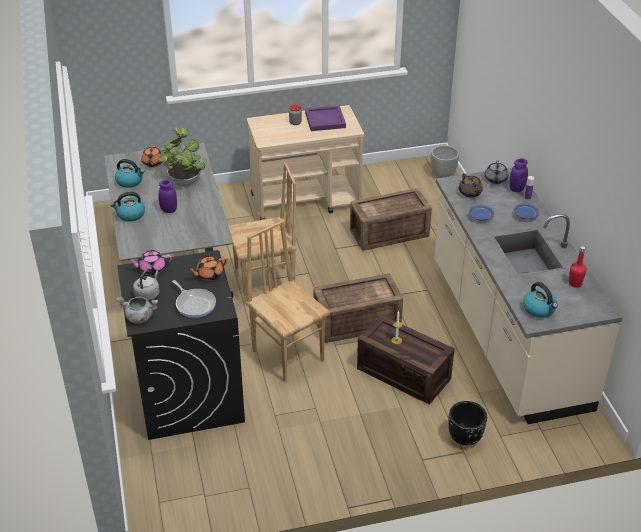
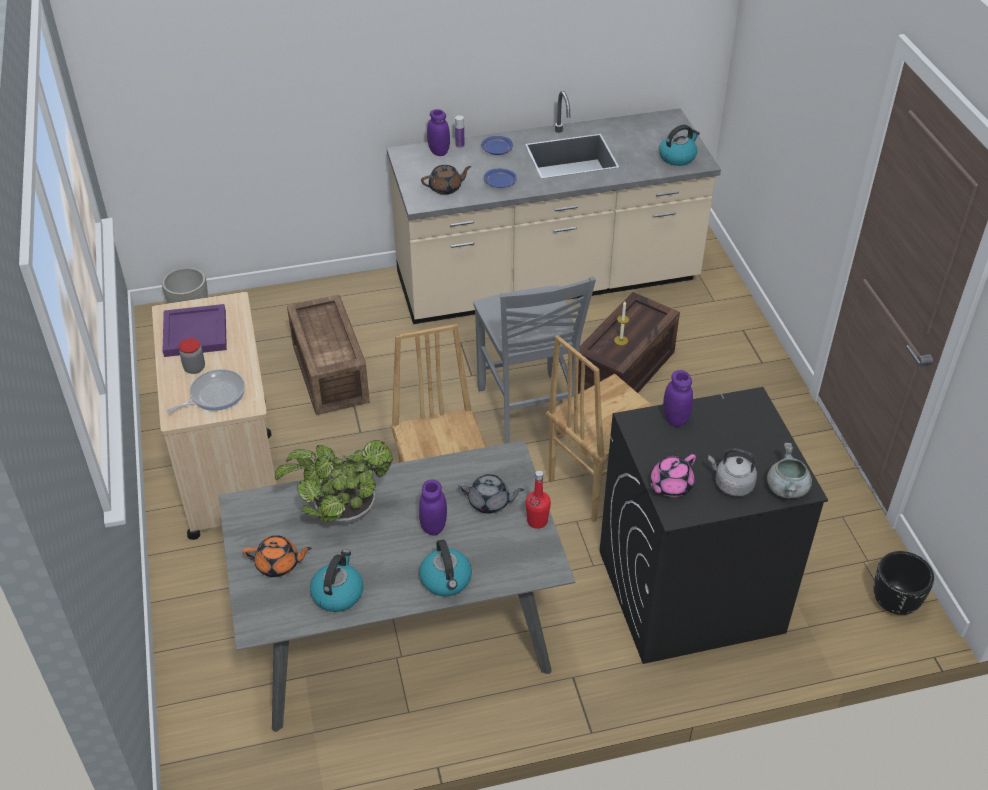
camera: 90 degrees left, 5 degrees up
(152, 269) = (670, 486): pink teapot -> pink teapot turned 60 degrees clockwise
(194, 304) = (744, 430): frying pan -> frying pan (214, 395)
(209, 275) = (675, 419): orange teapot -> purple jar
(355, 322) = (527, 413): crate -> grey chair
(465, 438) = (723, 327): black planter -> black planter (895, 602)
(495, 179) = (416, 166): grey teapot -> grey teapot (490, 502)
(575, 283) = (628, 130): red bottle -> red bottle (537, 521)

